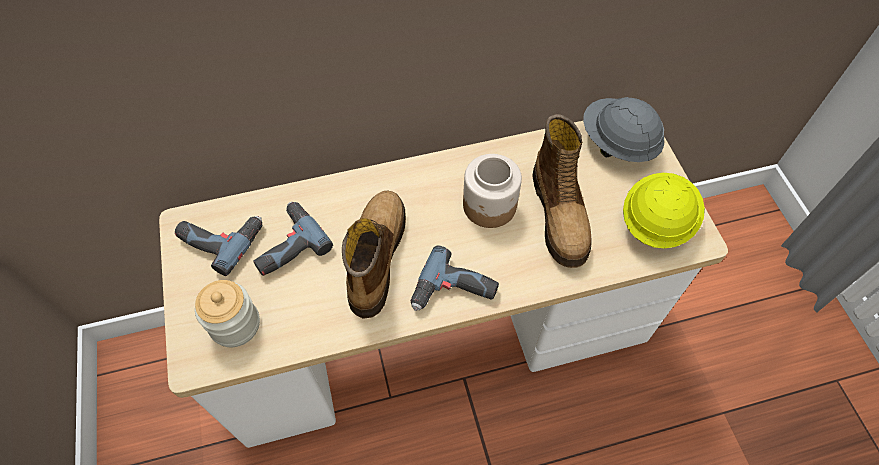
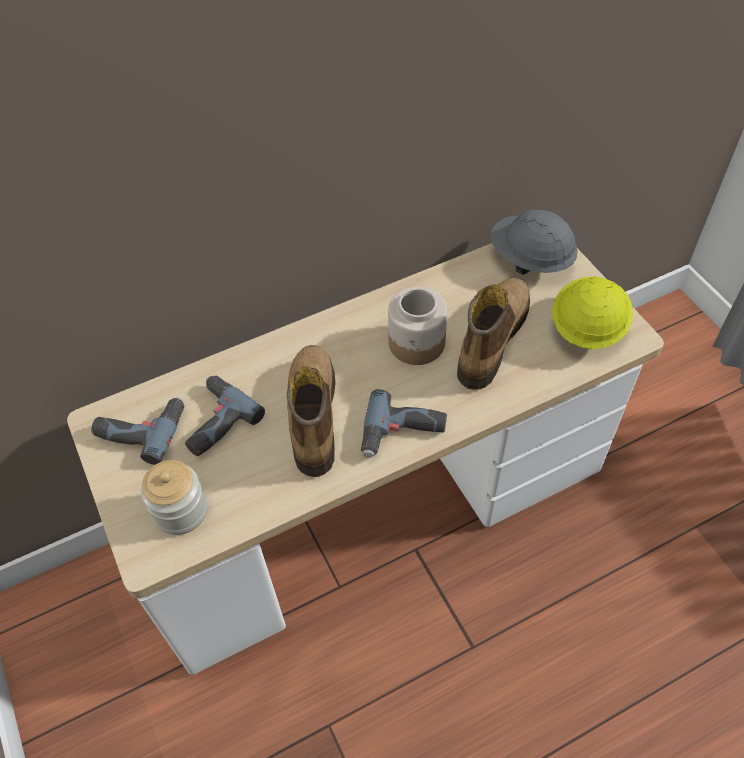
camera: 10 degrees left, 5 degrees down
(560, 215) = (491, 338): boot -> boot turned 135 degrees counterclockwise

